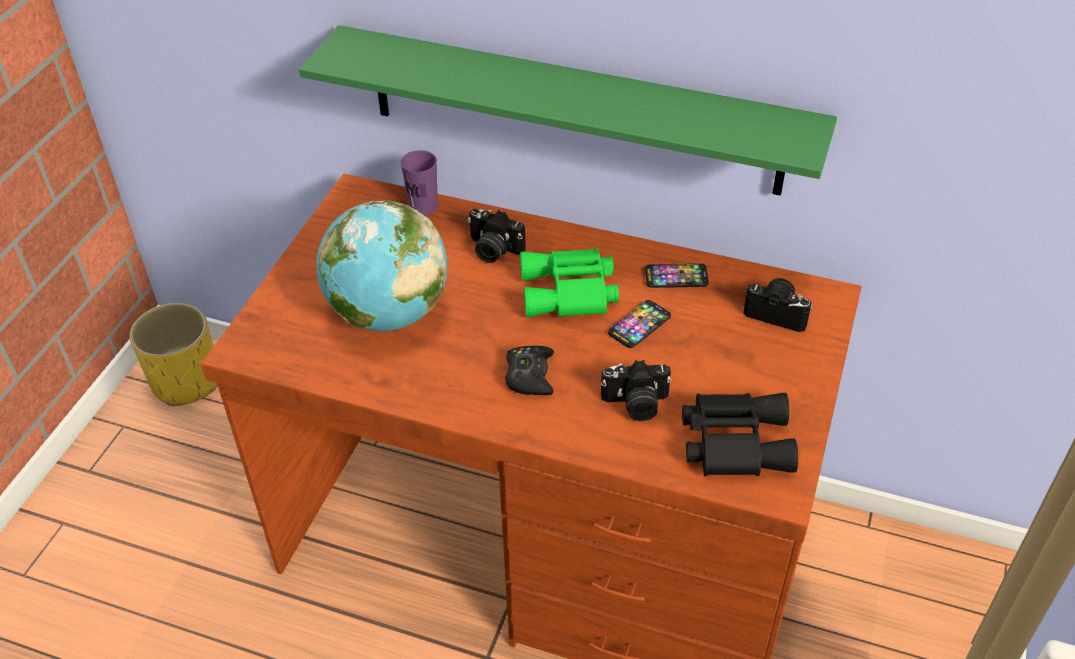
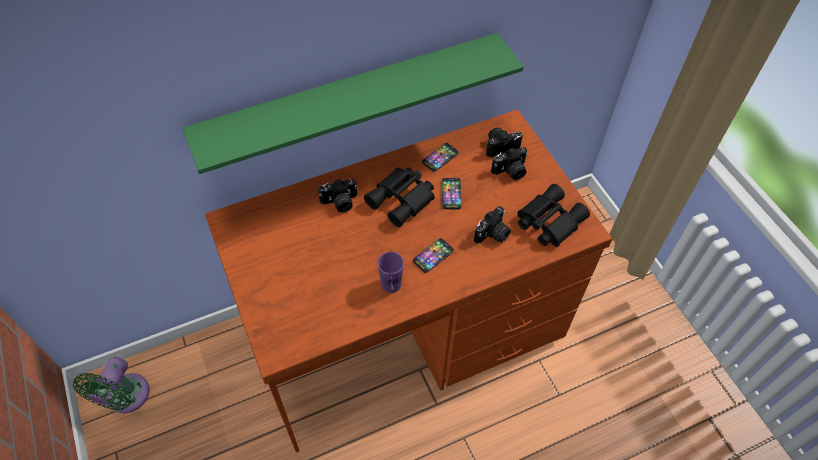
camera: 45 degrees left, 10 degrees up
(186, 382) = (125, 398): yellow planter -> green fan
(388, 313) = (328, 275): globe -> none
(423, 207) = (275, 203): purple cup -> purple cup (391, 284)
(530, 376) = (433, 256): black game controller -> phone
(570, 293) = (403, 200): green binoculars -> black binoculars
(754, 350) = (510, 171): none -> camera

